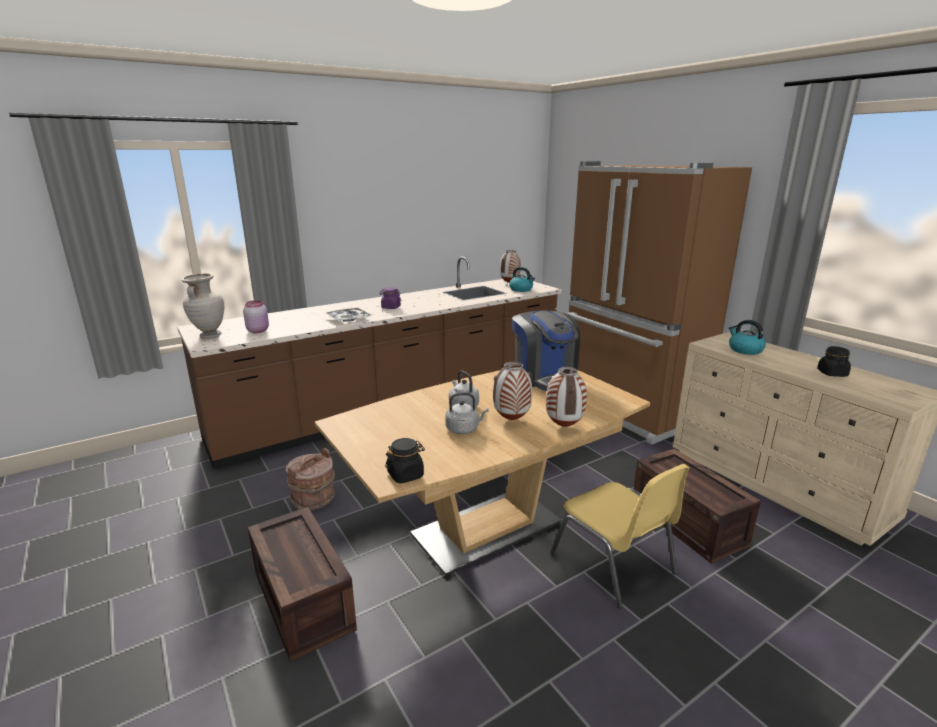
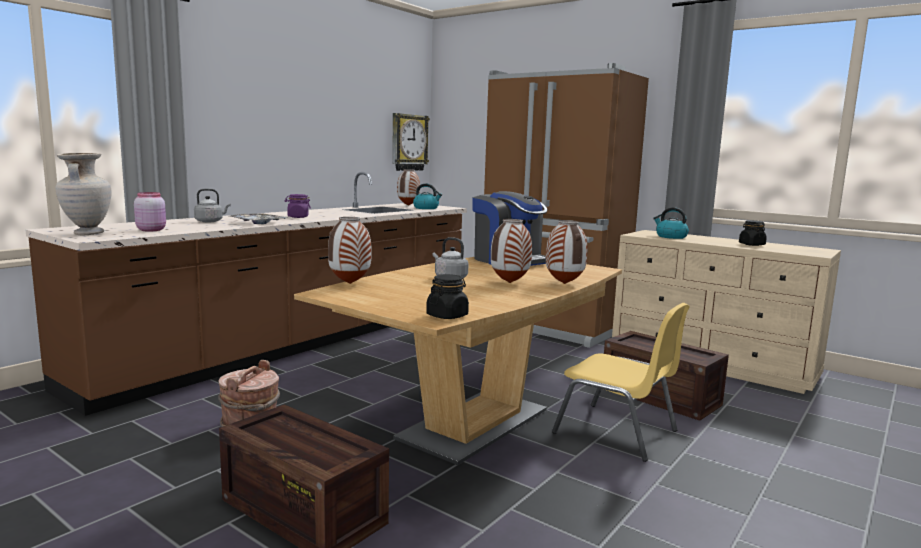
camera: 20 degrees left, 10 degrees down
(370, 408) = (349, 283): none -> vase
(464, 429) = (470, 289): grey kettle -> grey kettle (210, 221)
(521, 218) = (408, 142): none -> wall clock

